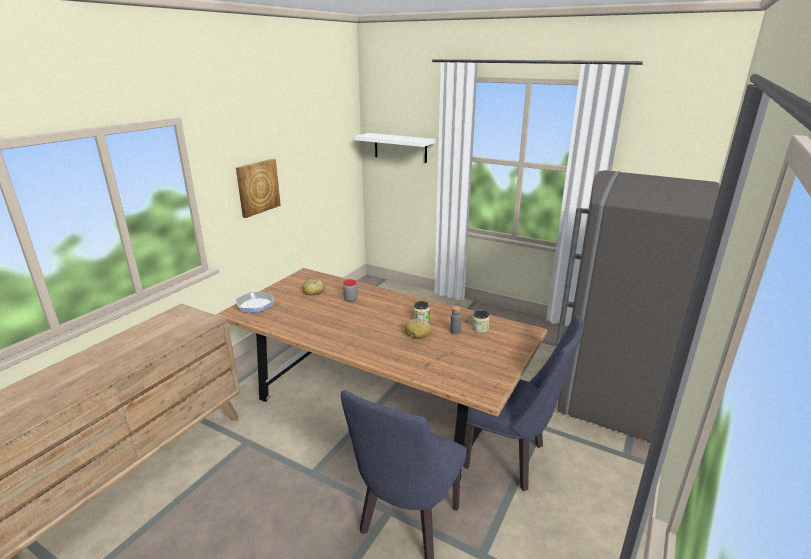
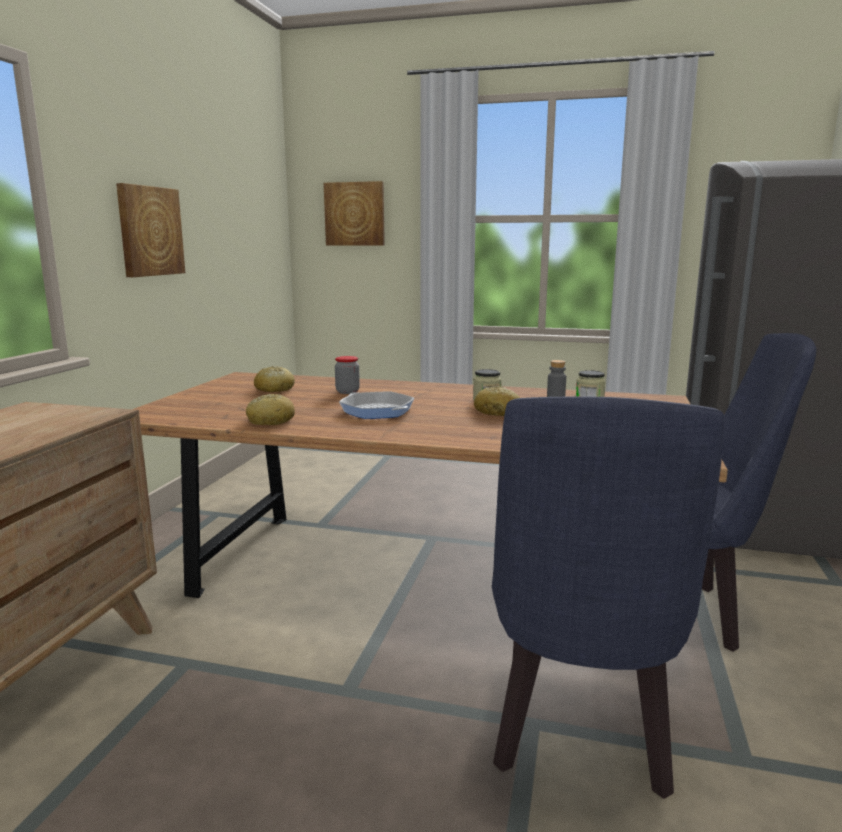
camera: 15 degrees left, 10 degrees down
(255, 305) = (175, 407): frying pan -> frying pan (377, 411)
(294, 326) = (270, 421): none -> bread
(400, 147) = (355, 214): white shelf -> picture

